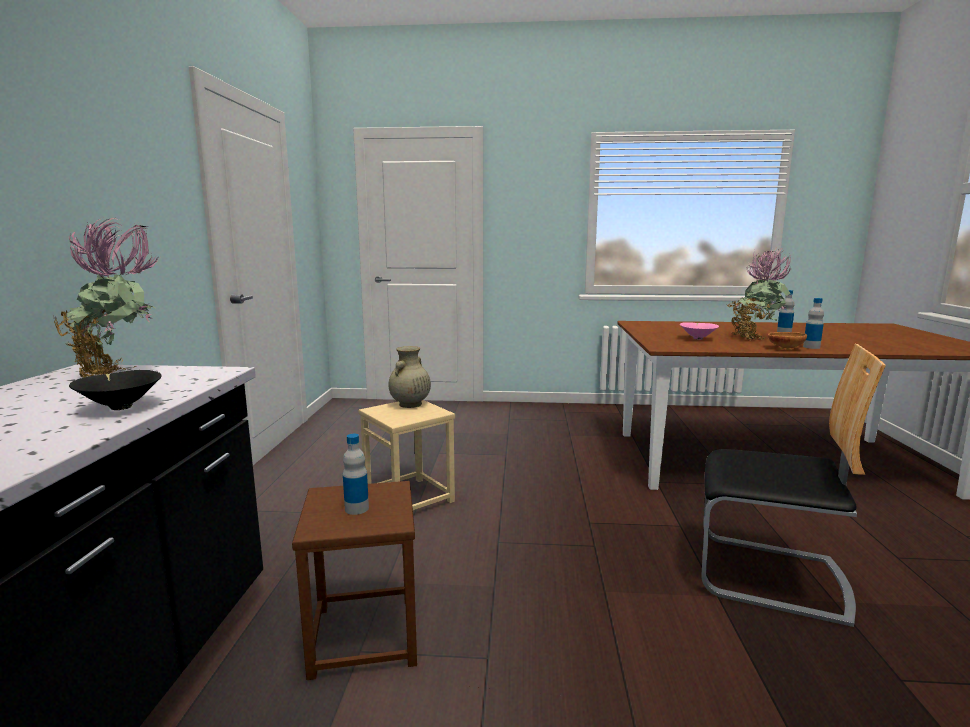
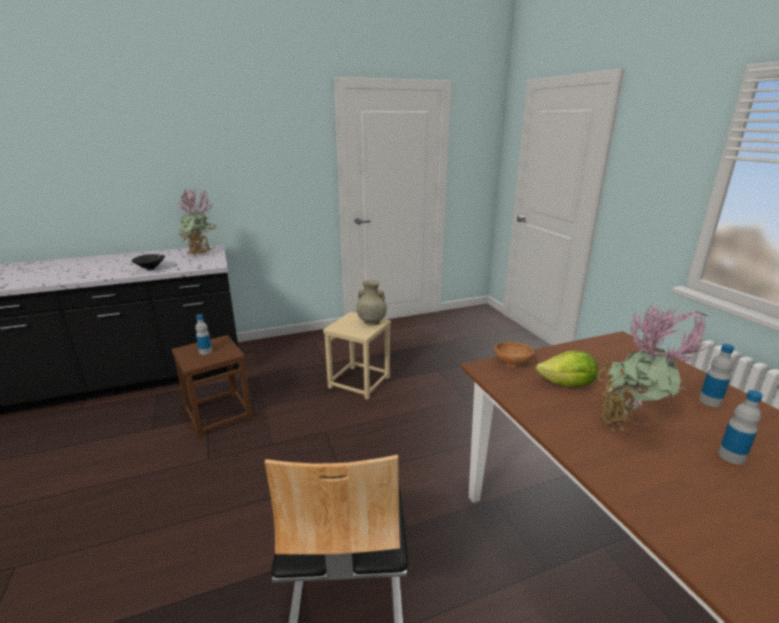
camera: 65 degrees right, 10 degrees up
(698, 338) = (567, 385): pink bowl -> lettuce
(785, 348) = (581, 452): brown bowl -> brown bowl (512, 363)
(811, 347) = (627, 479): bottle -> bottle (710, 401)

